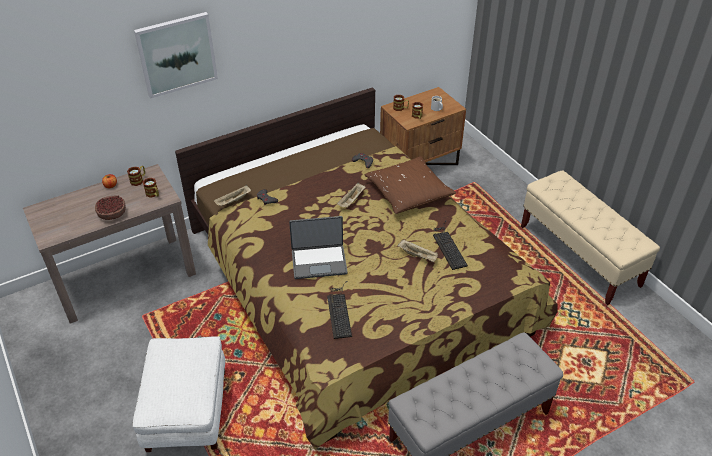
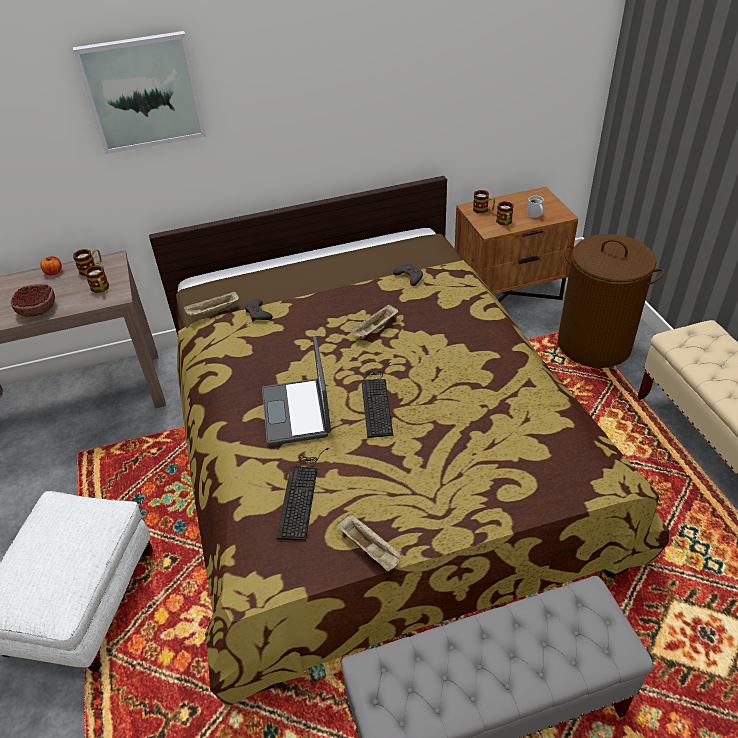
camera: 15 degrees right, 0 degrees up
(319, 261) = (298, 412): laptop -> laptop turned 75 degrees clockwise
(408, 192) = (462, 326): brown pillow -> none
(418, 256) = (448, 423): beige tray -> beige tray (370, 549)
(448, 246) = (500, 414): keyboard -> keyboard (377, 400)
(486, 194) = (594, 344): none -> brown laundry basket

